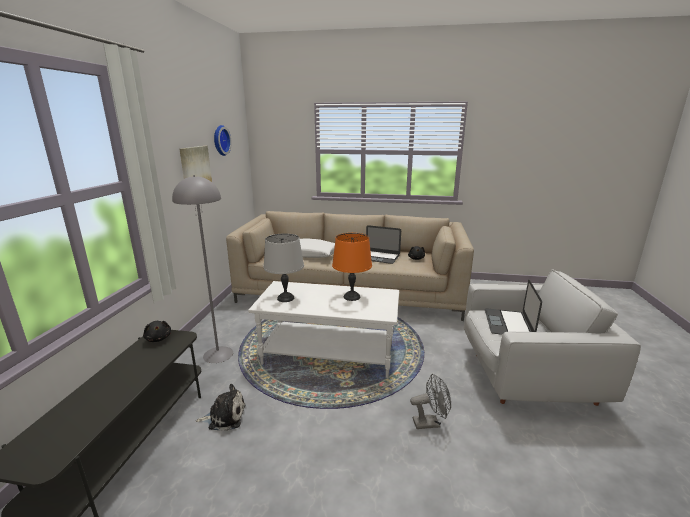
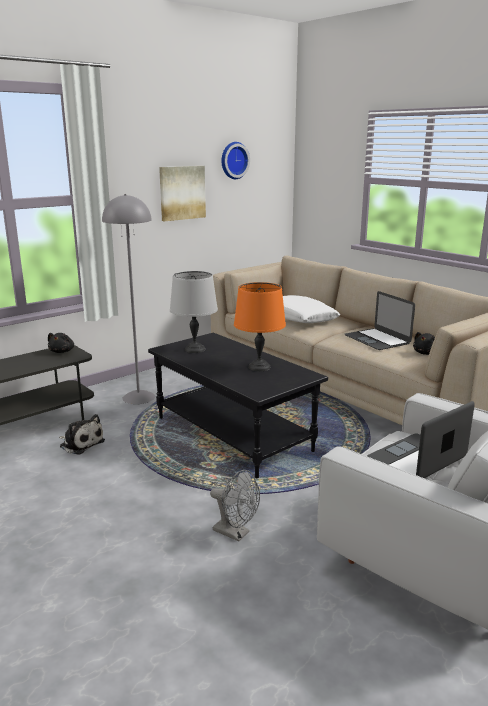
camera: 40 degrees right, 0 degrees up
(329, 353) = (234, 434): white coffee table -> black coffee table

